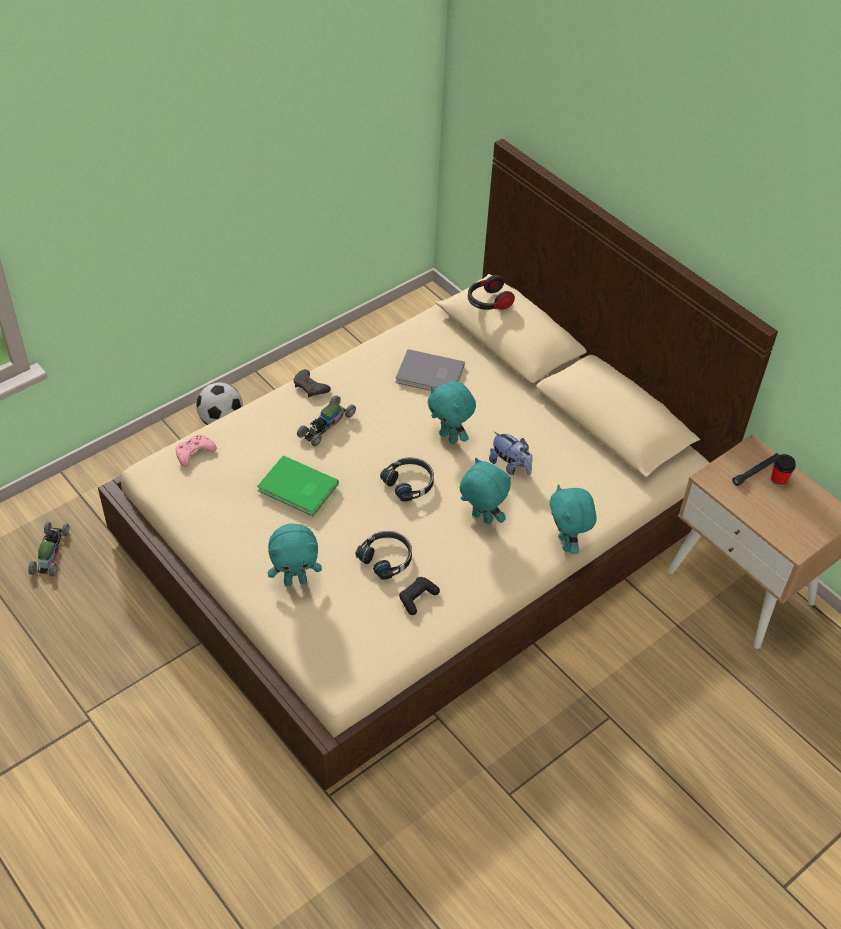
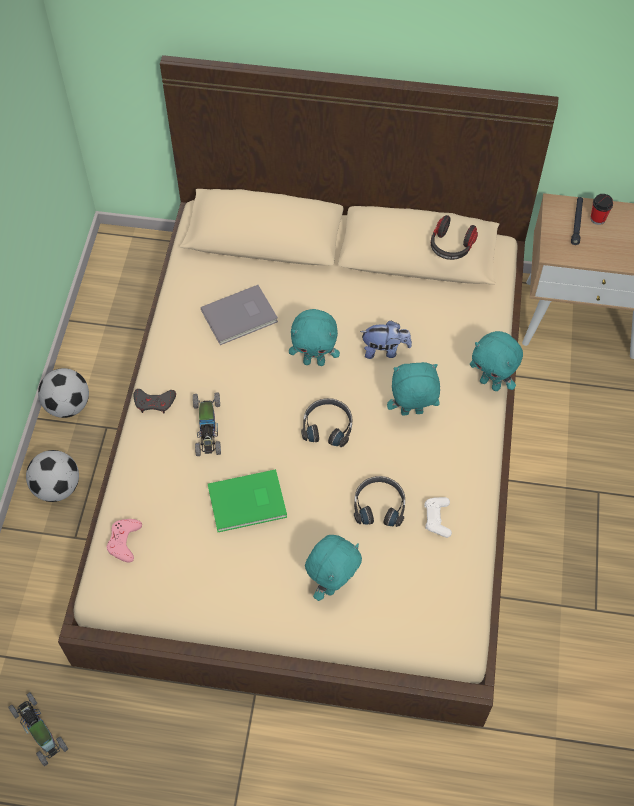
camera: 40 degrees left, 10 degrees up
(283, 377) = (68, 405): none -> football
(417, 598) = (437, 519): black game controller -> white game controller
(488, 302) = (235, 217): headphones -> headphones (451, 247)

